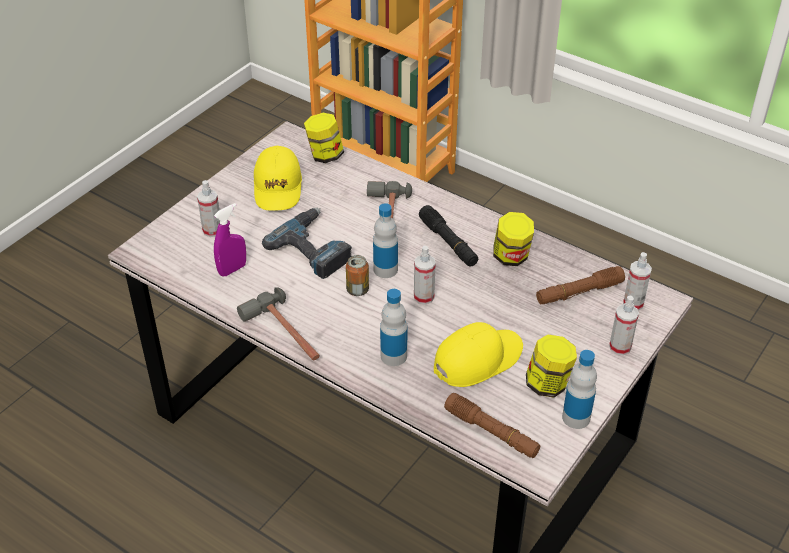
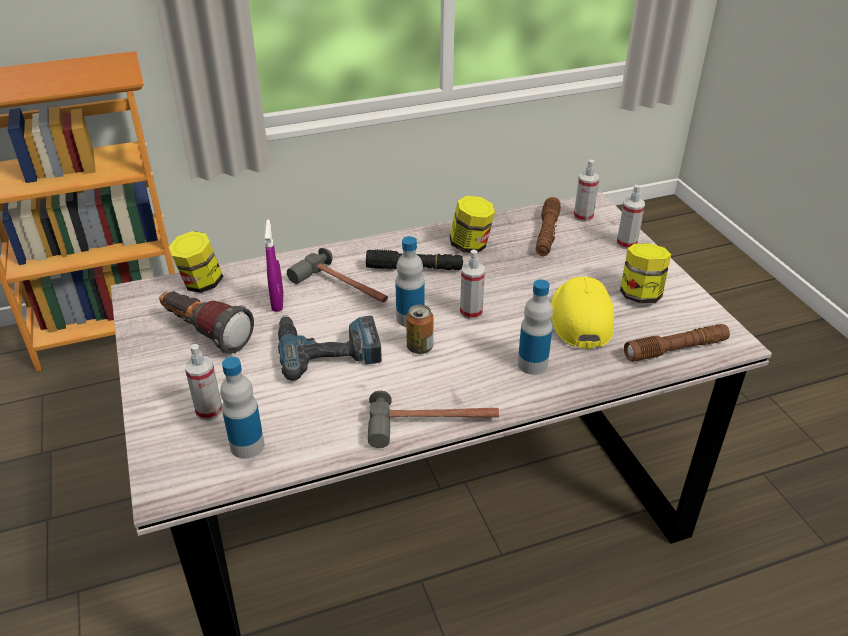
camera: 55 degrees left, 5 degrees down
(232, 269) = (291, 422): purple spray bottle -> purple spray bottle (277, 302)
(278, 187) = (205, 334): yellow cap -> flashlight
(576, 417) = (690, 298): bottle -> bottle (247, 445)

